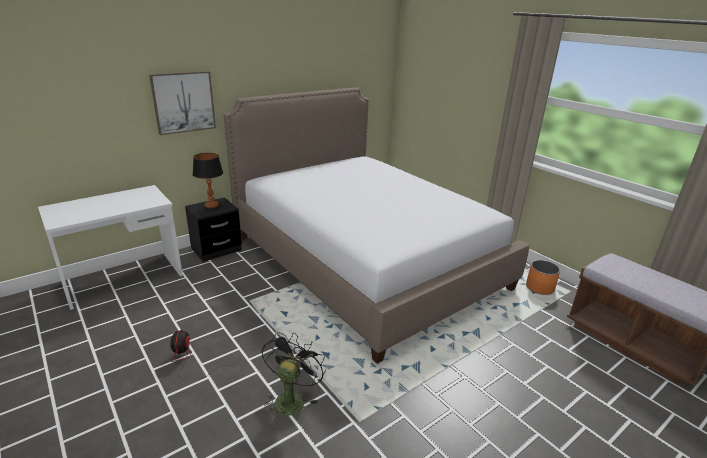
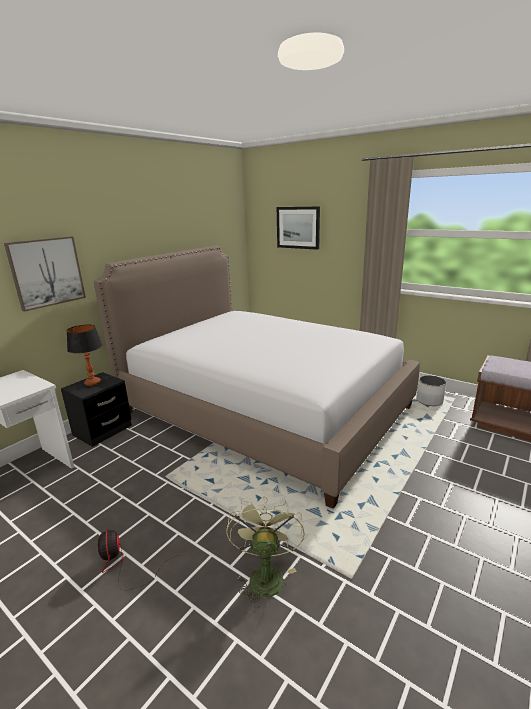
camera: 15 degrees left, 5 degrees down
(291, 398) = (265, 574): black fan -> green fan
(445, 78) = (298, 227): none -> picture
(539, 287) = (429, 401): orange planter -> white planter

